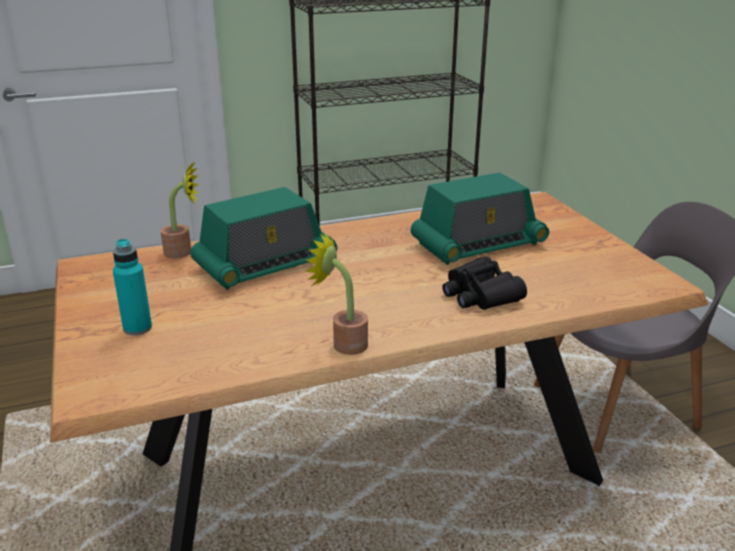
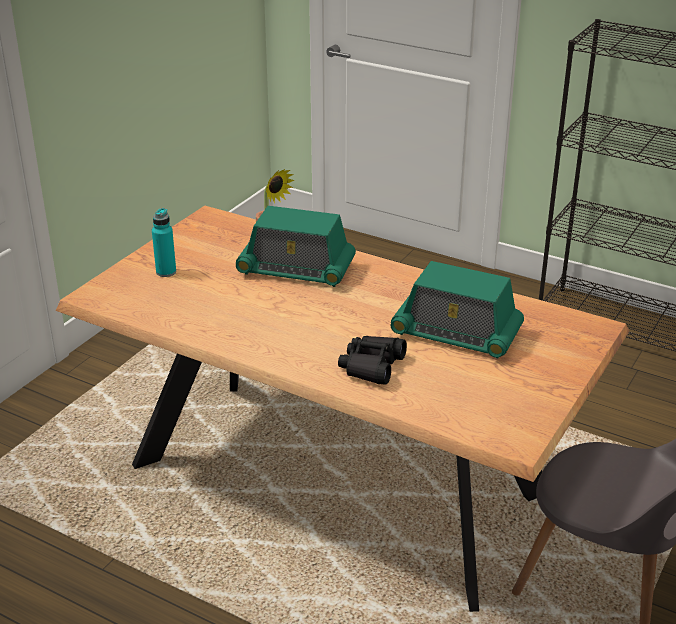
camera: 50 degrees right, 5 degrees up
(343, 343) = (236, 343): potted plant -> none

